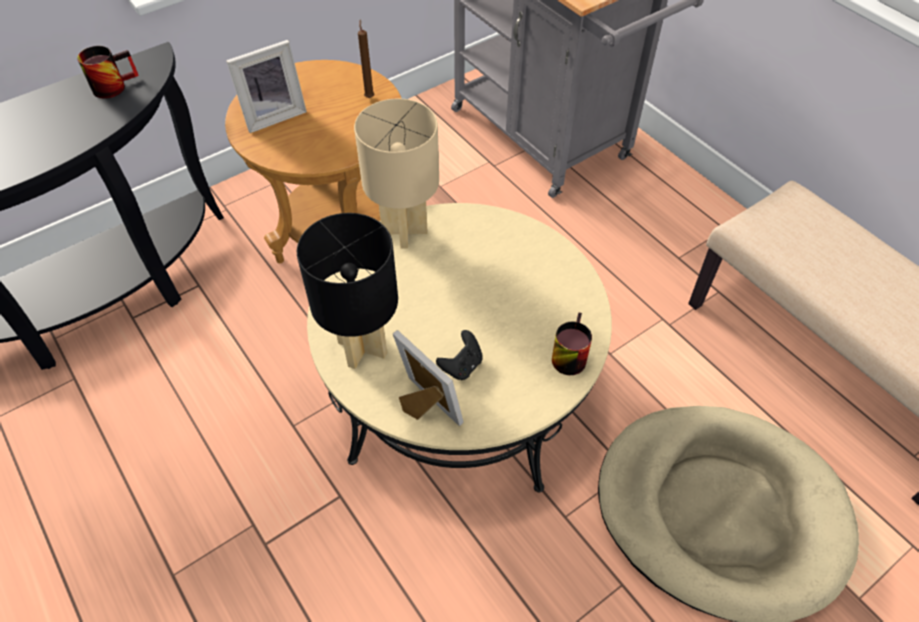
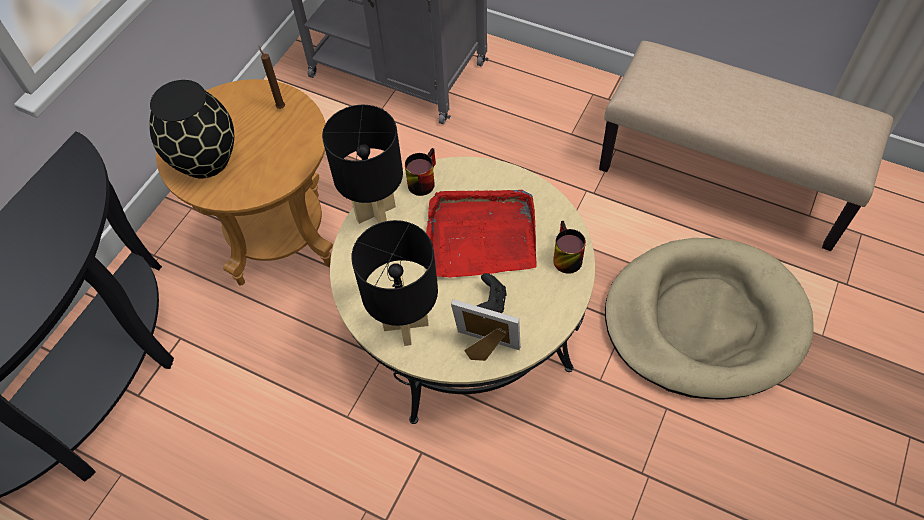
camera: 25 degrees left, 5 degrees up
(113, 85) = (57, 194): mug -> mug (421, 180)
(273, 115) = (205, 159): picture frame -> black vase
(404, 231) = (375, 212): beige table lamp -> black table lamp
(493, 296) = (480, 236): none -> red tray

